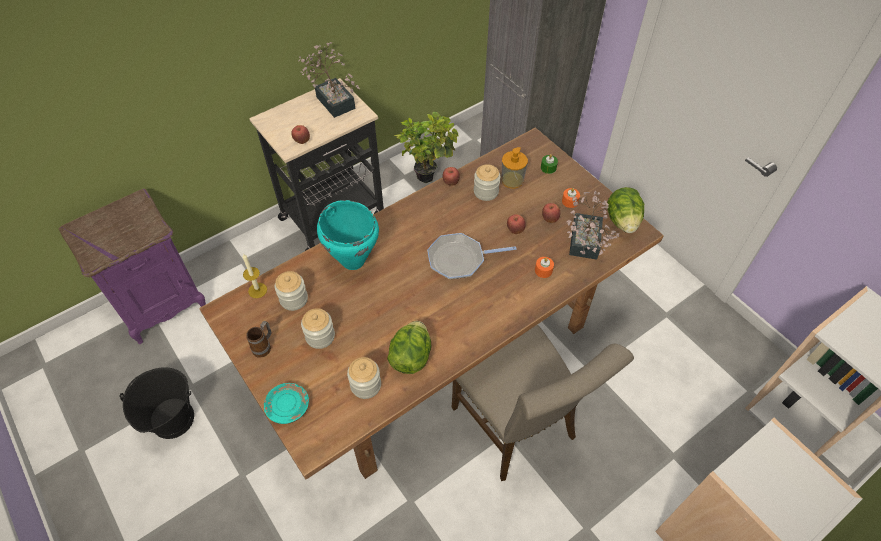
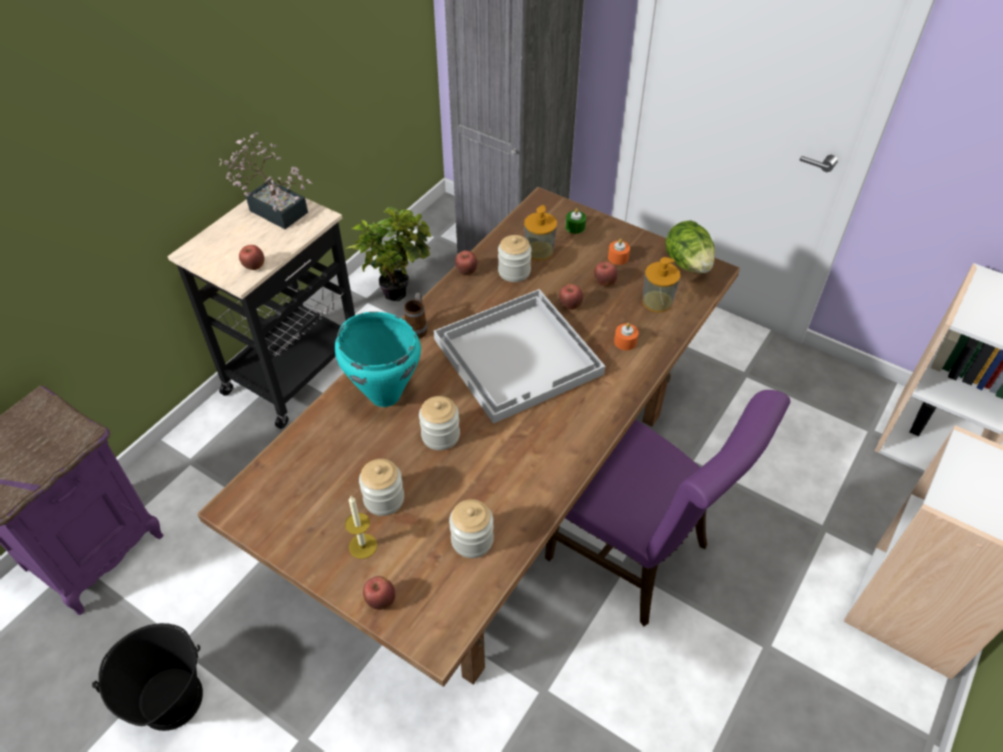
camera: 20 degrees left, 5 degrees down
(257, 290) = (271, 467): candle -> candle (363, 546)
(264, 346) = (313, 534): mug -> mug (418, 328)
(288, 407) = (380, 600): turquoise plate -> apple
(294, 299) = (327, 464): jar -> jar (440, 435)
(411, 357) = (513, 488): lettuce -> none
(459, 259) = (519, 356): frying pan -> white tray
(518, 428) = (636, 556): beige chair -> purple chair
(583, 245) = (657, 301): potted plant -> soap dispenser

